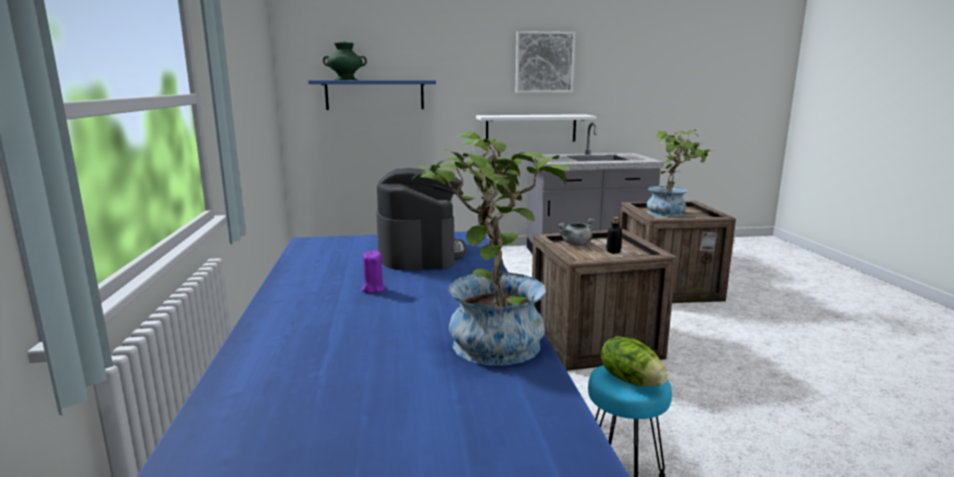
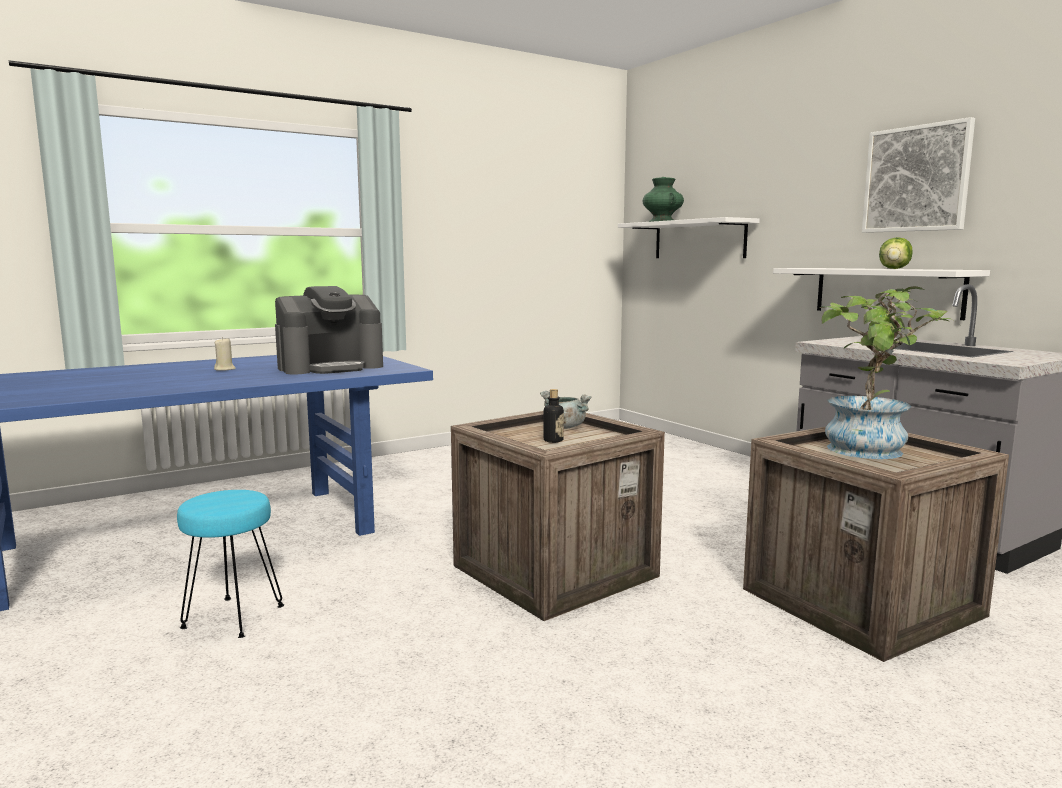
camera: 65 degrees right, 5 degrees down
(373, 289) = (225, 369): purple candle -> beige candle
(375, 95) = (699, 240): blue shelf -> white shelf
(491, 338) = (114, 391): potted plant -> none
(631, 380) = (217, 500): lettuce -> lettuce (894, 269)

